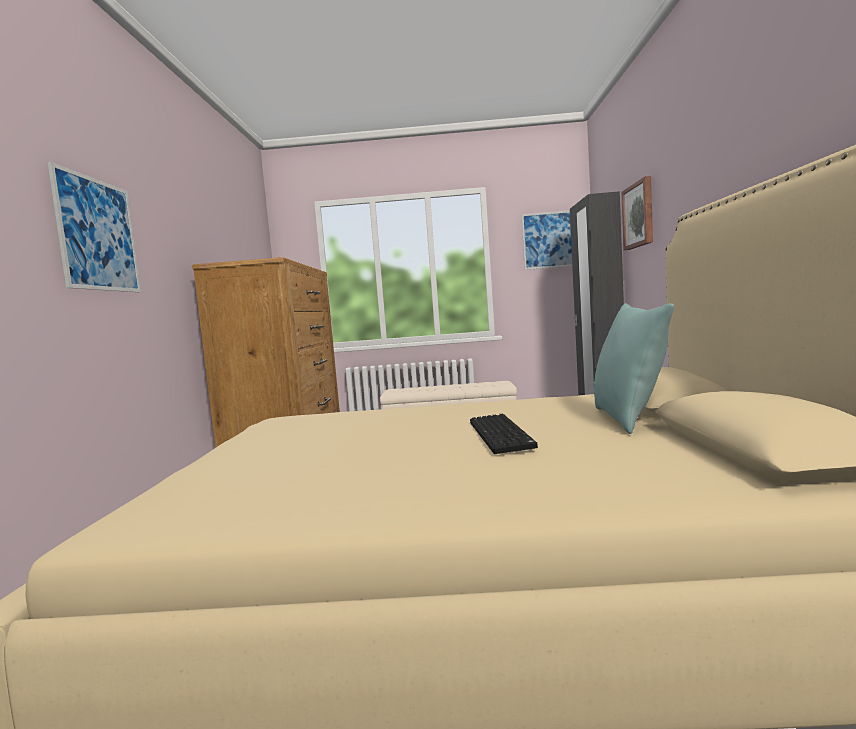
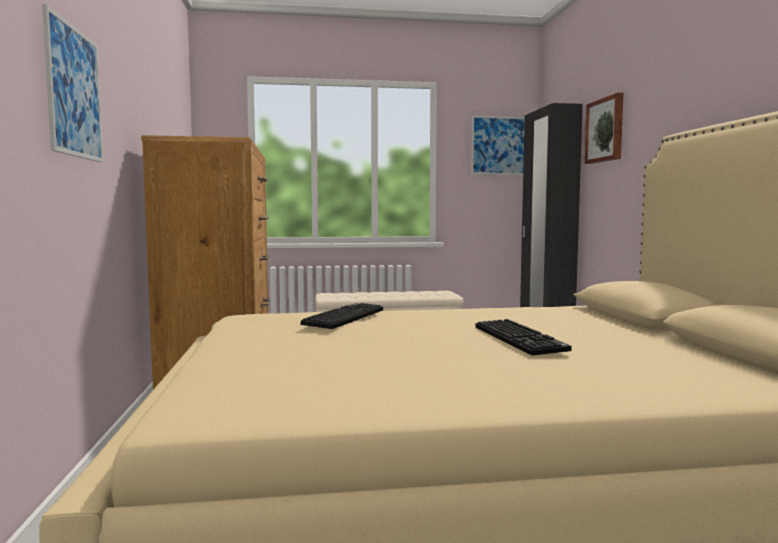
camera: 10 degrees left, 0 degrees up
(355, 417) = (343, 317): none -> keyboard
(629, 419) = (631, 329): turquoise pillow -> none

